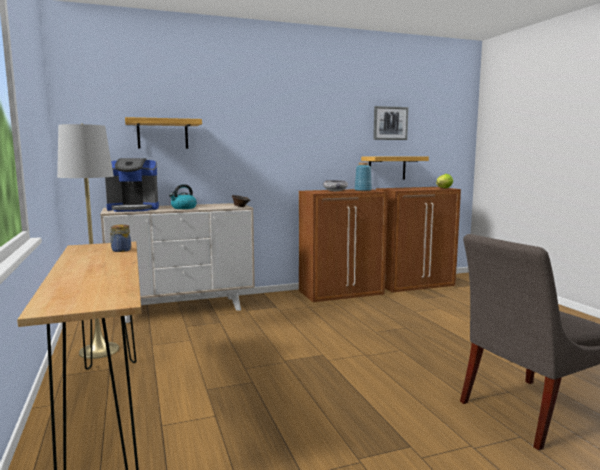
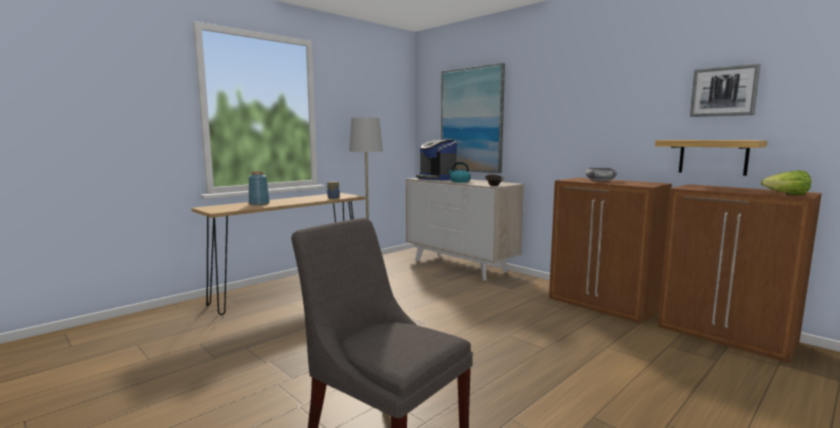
camera: 65 degrees right, 0 degrees up
(162, 134) = (471, 120): shelf -> picture
(363, 190) = (634, 183): blue vase -> blue vase (259, 204)

